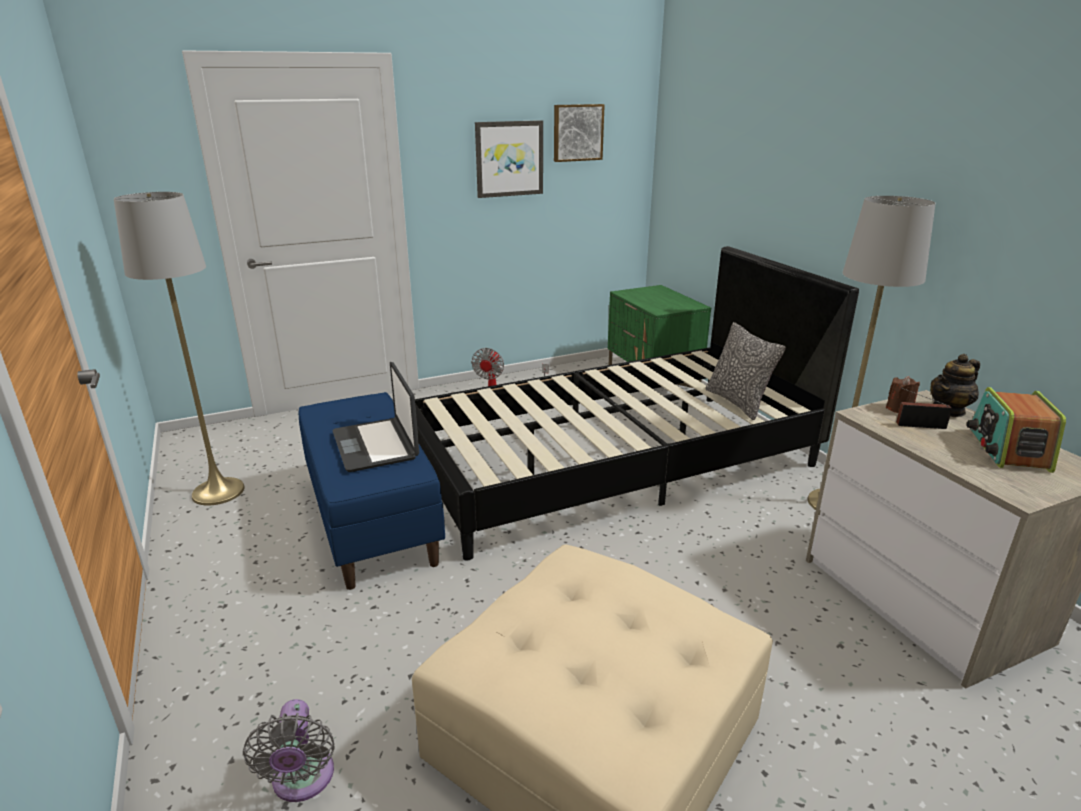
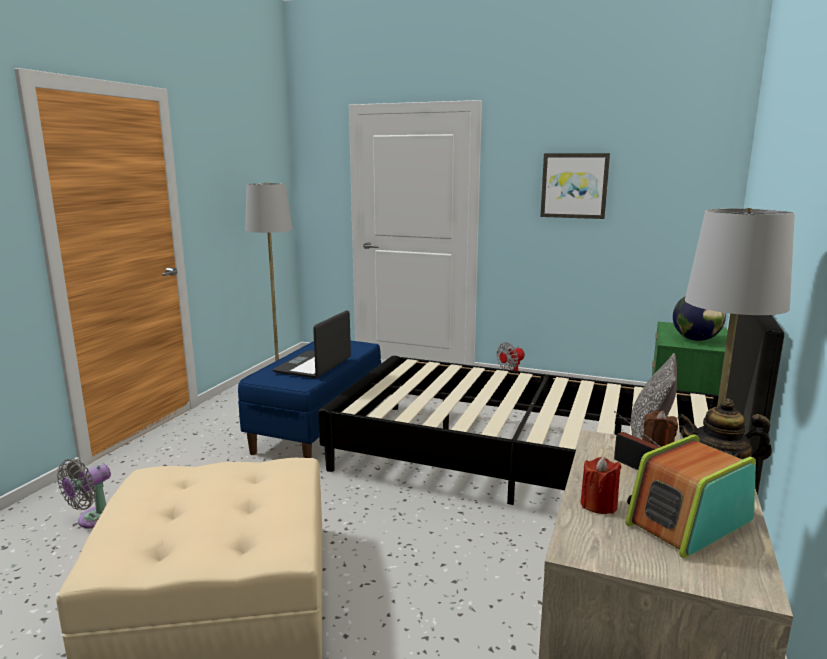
camera: 45 degrees right, 10 degrees down
(577, 132) = (648, 165): picture -> none
(667, 302) = (695, 339): none -> globe
(963, 462) = (598, 505): none -> red candle

